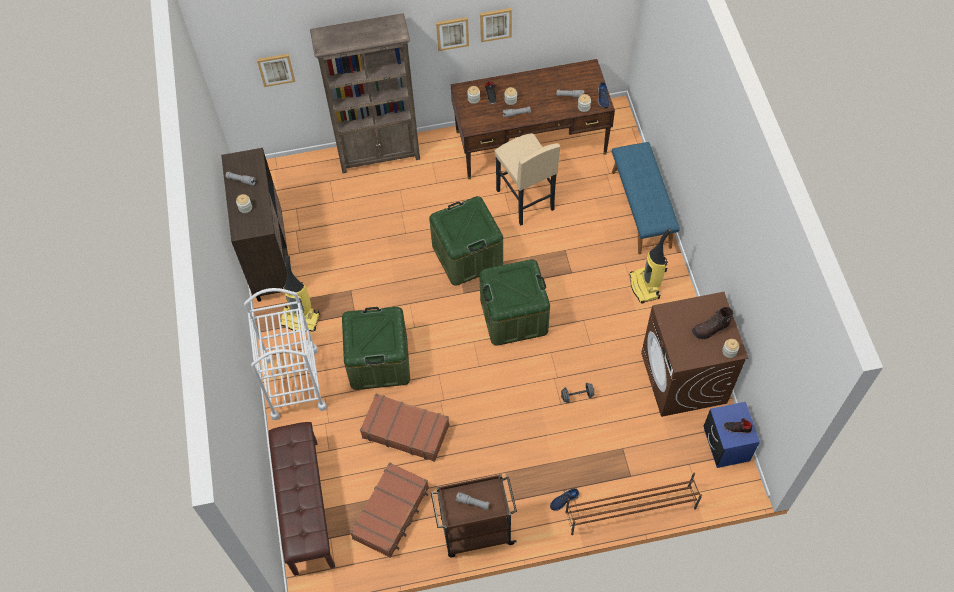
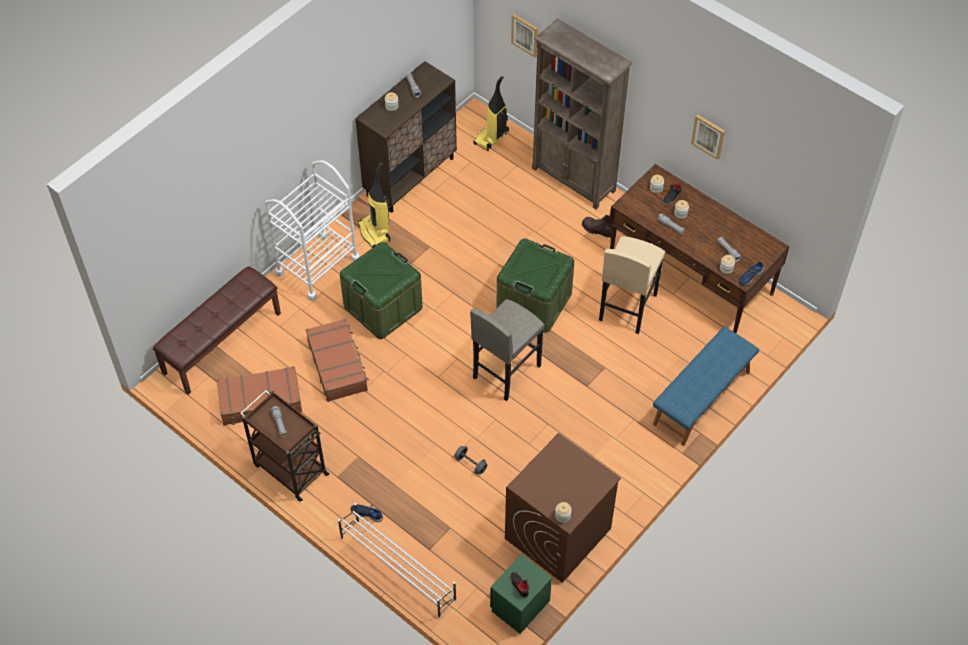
camera: 50 degrees right, 5 degrees down
(452, 33) = (670, 115): picture -> none
(514, 316) = (506, 371): green storage box -> grey stool
(630, 510) = (397, 568): brown shoe rack -> white shoe rack
(645, 286) = (623, 449): vacuum cleaner -> vacuum cleaner (491, 138)
(711, 329) = (573, 489): brown boot -> brown boot (598, 230)
(726, 445) = (520, 605): blue nightstand -> green nightstand

